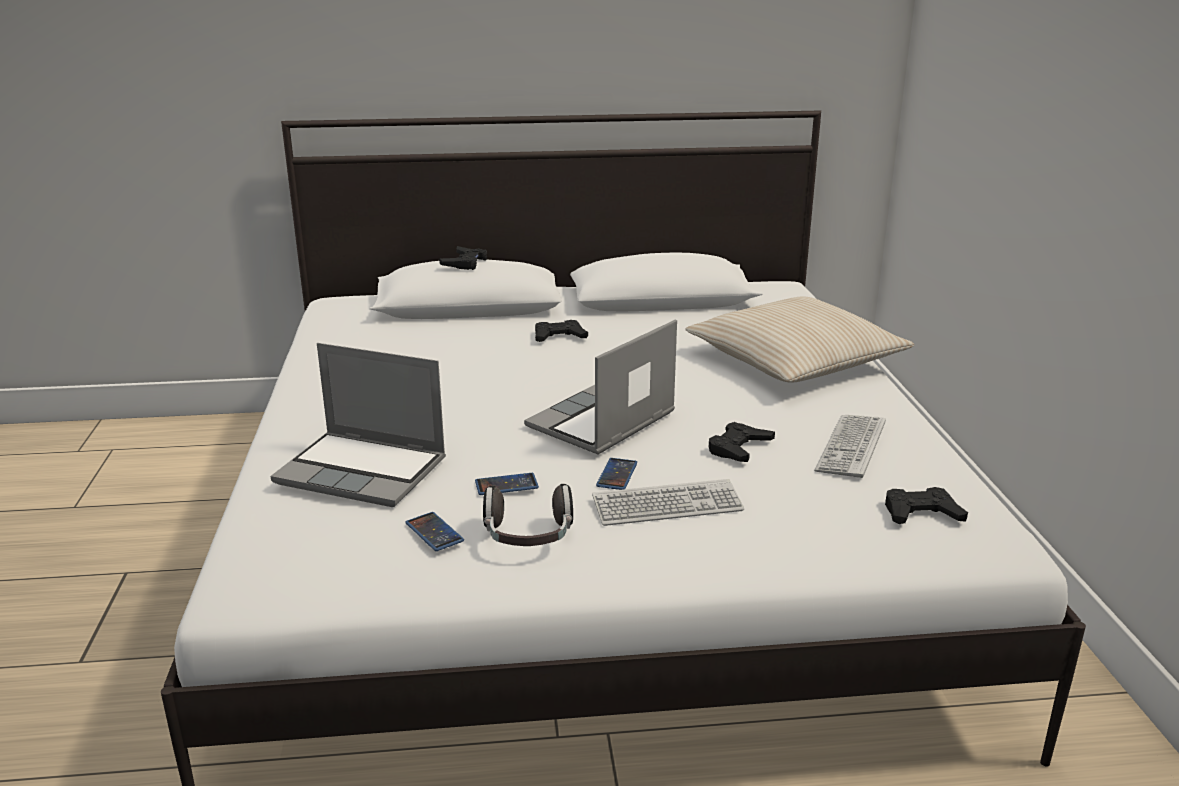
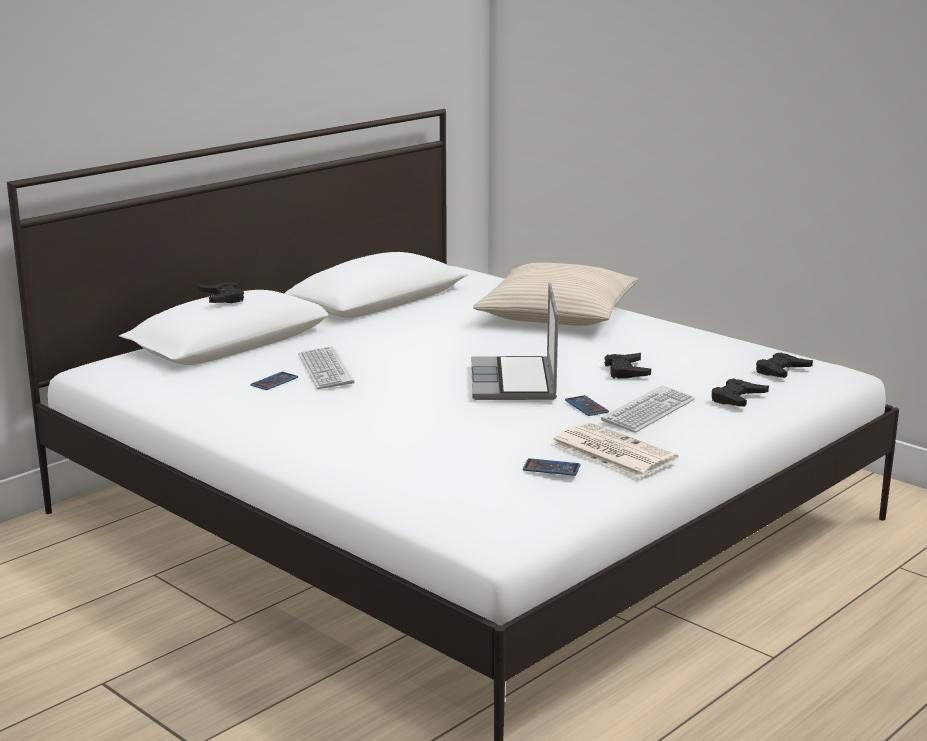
camera: 40 degrees left, 5 degrees down
(364, 471) = (425, 456): laptop -> none
(506, 485) = (538, 431): phone -> phone (274, 382)
(528, 538) = (610, 451): headphones -> newspaper
(559, 337) = (360, 343): black game controller -> black game controller (737, 398)
(851, 447) = (685, 351): keyboard -> keyboard (325, 370)

